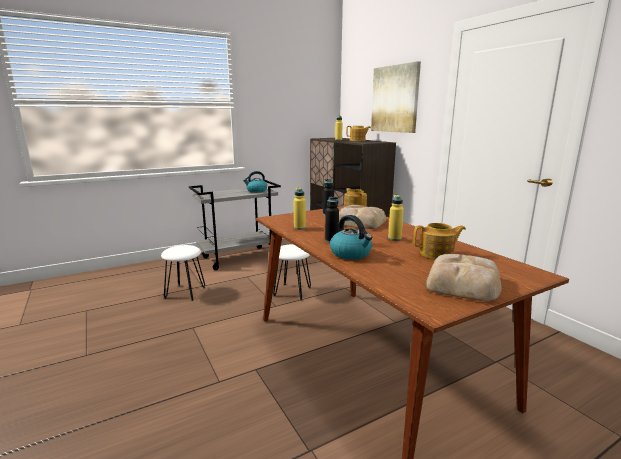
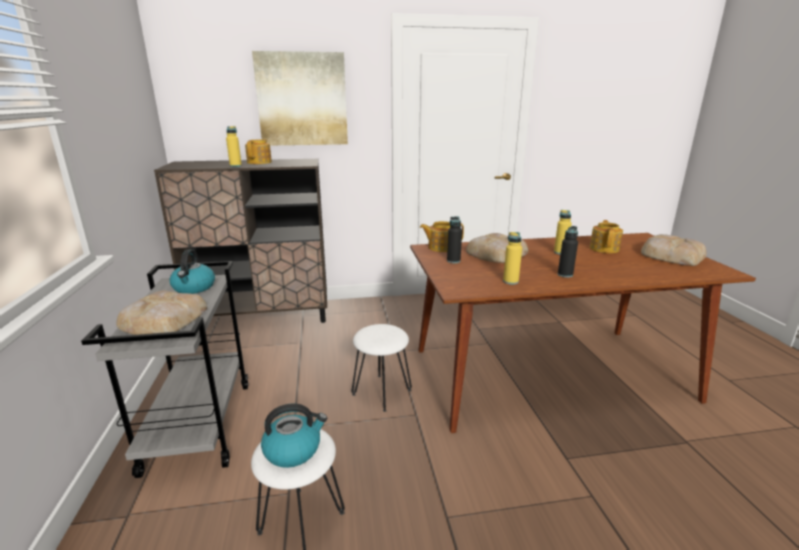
camera: 70 degrees left, 5 degrees up
(221, 193) = (162, 320): none -> bread
(351, 254) = (609, 274): kettle -> kettle (293, 449)

